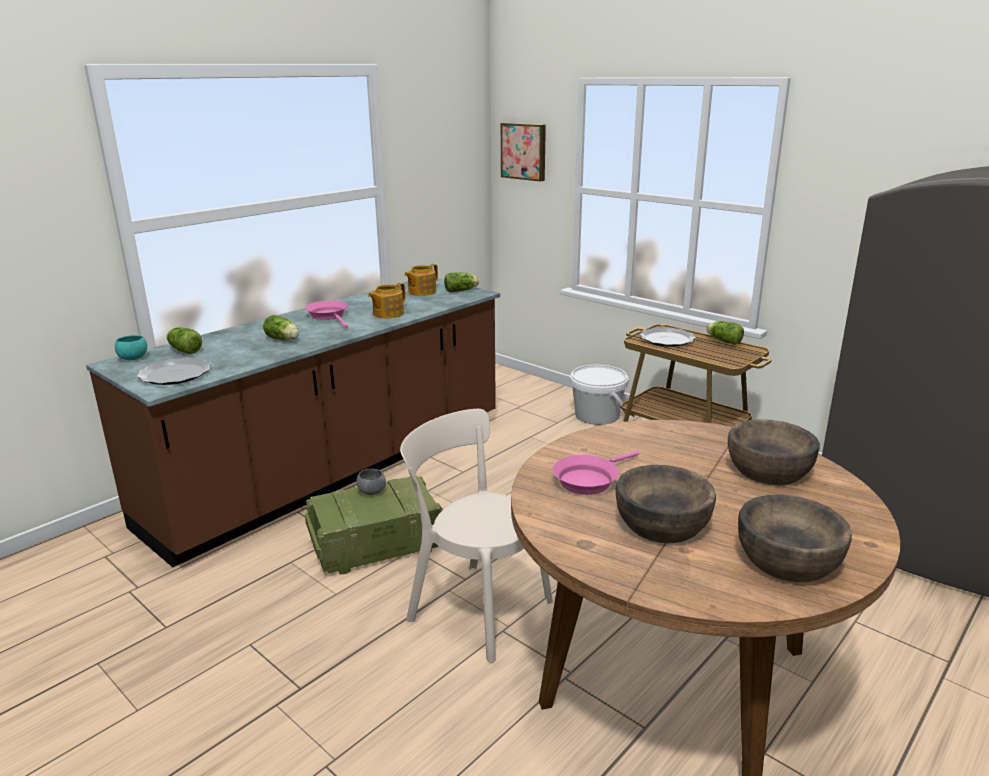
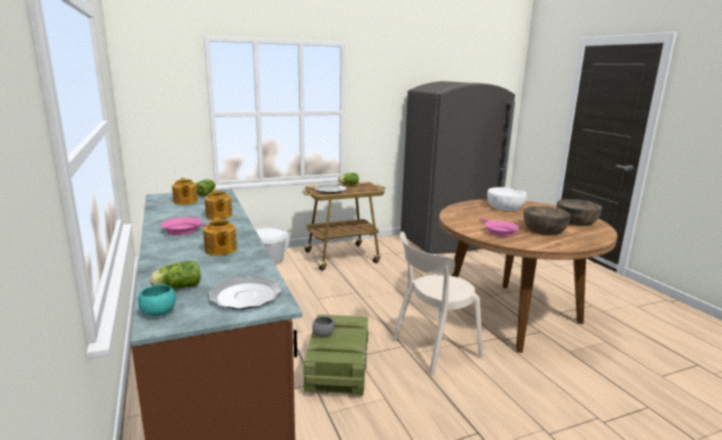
camera: 65 degrees left, 5 degrees down
(284, 340) = (220, 250): lettuce -> teapot
(524, 151) = (155, 90): picture -> none
(768, 469) = (505, 207): brown bowl -> white bowl

